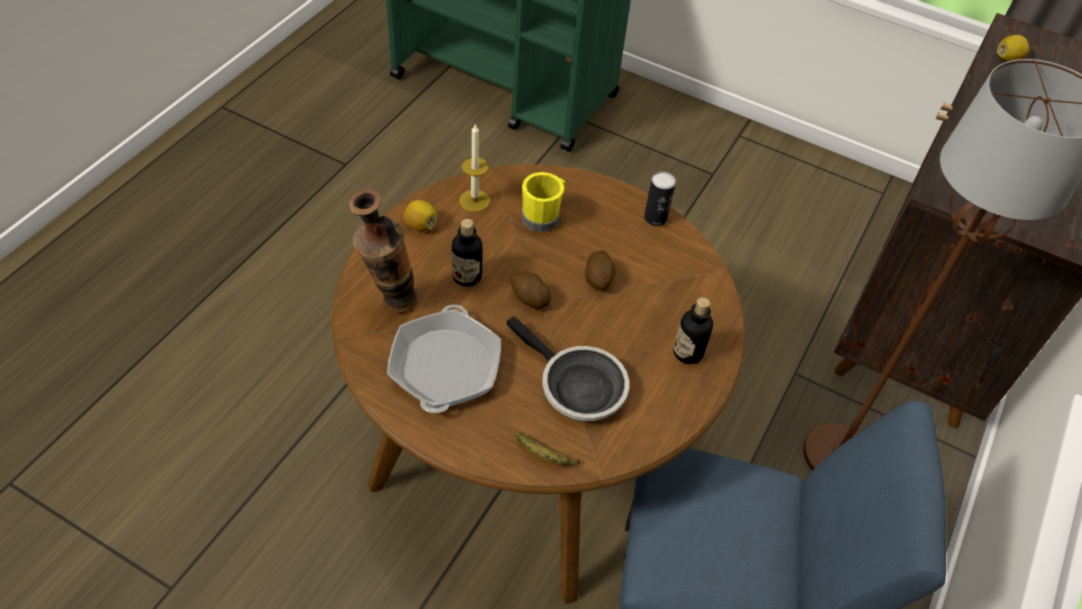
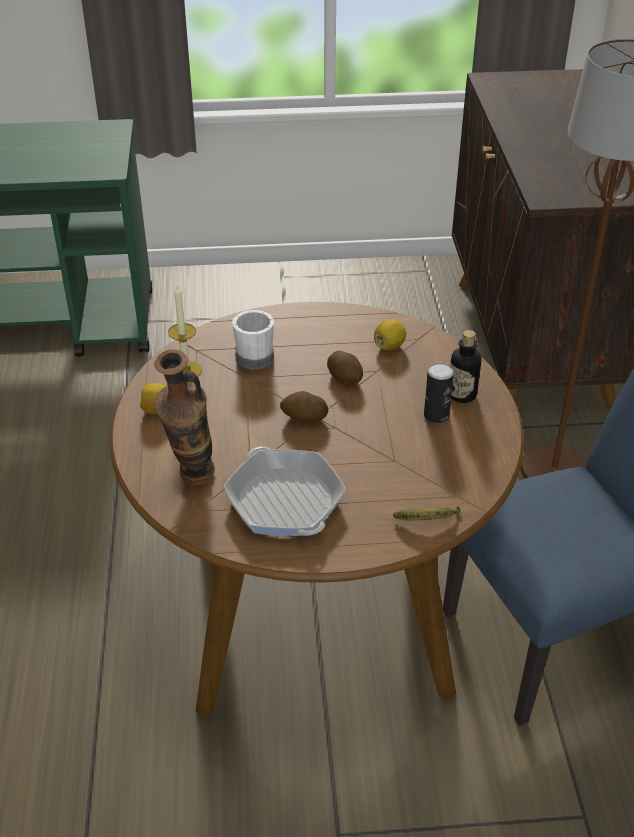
camera: 30 degrees left, 10 degrees down
(467, 276) = (236, 427): bottle -> none
(543, 216) = (255, 355): yellow mug -> white mug
(576, 387) = (404, 460): frying pan -> none
(655, 218) = (346, 316): can -> can (436, 415)
(1007, 59) = (503, 98): lemon -> lemon (389, 346)

